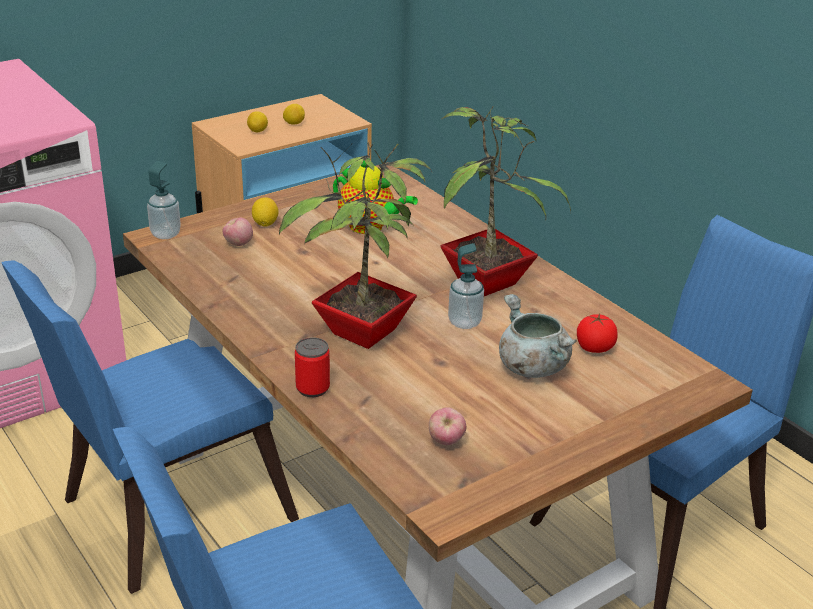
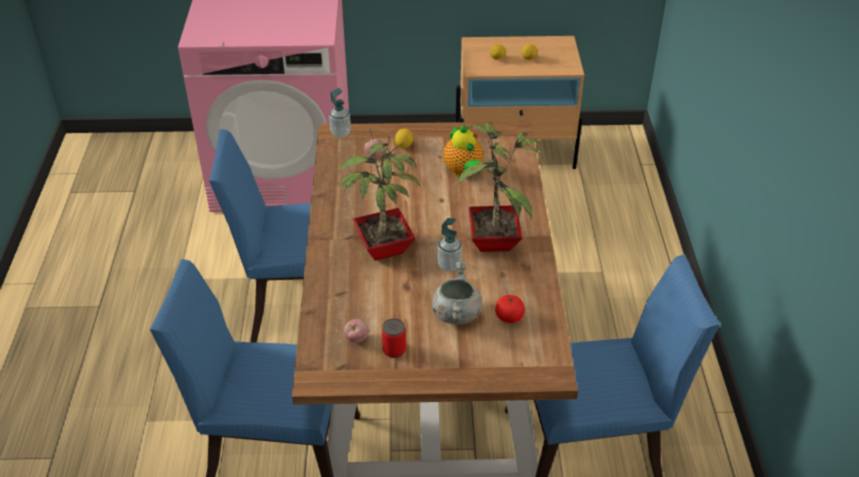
camera: 35 degrees right, 10 degrees up
(312, 388) = (321, 273): can -> can (394, 350)

